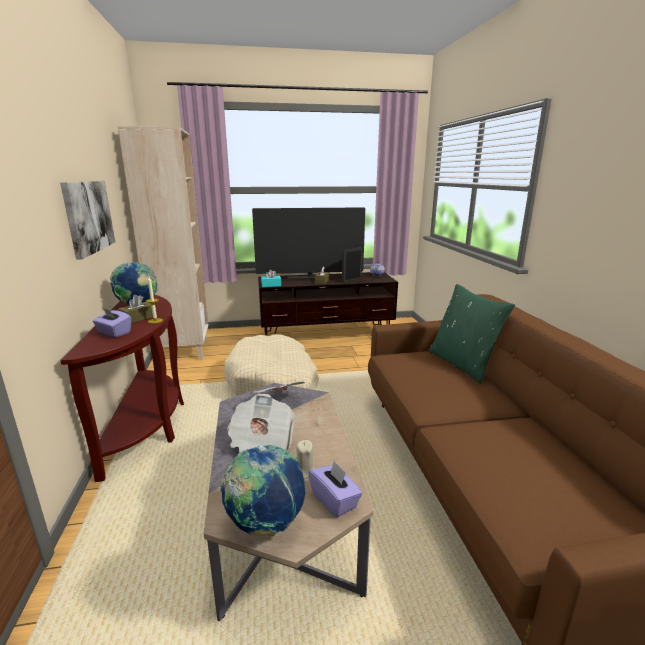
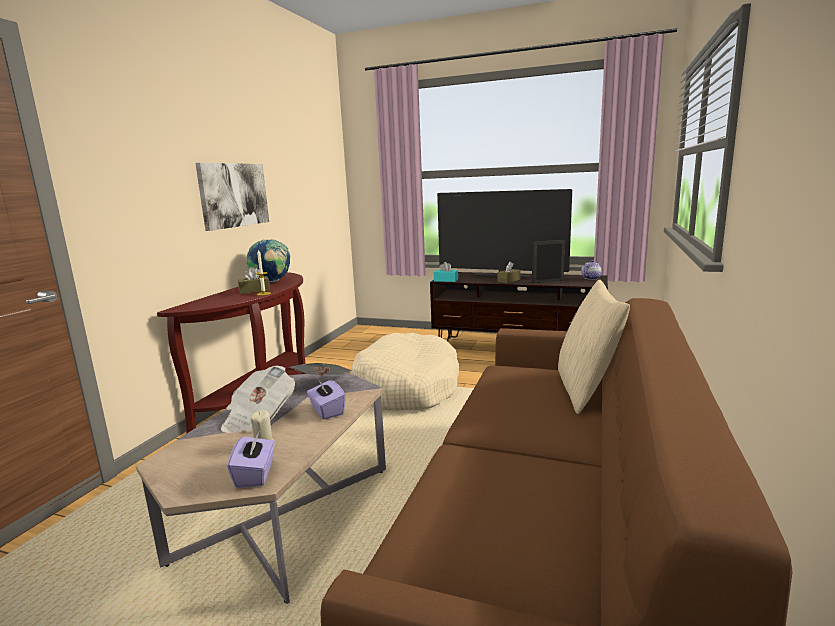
camera: 30 degrees right, 5 degrees down
(114, 333) = (220, 299): purple tissue box -> purple tissue box (327, 411)
(183, 350) = (354, 344): beige bookcase -> none
(265, 523) = (182, 473): globe -> none
(462, 364) = (586, 390): green pillow -> beige pillow

